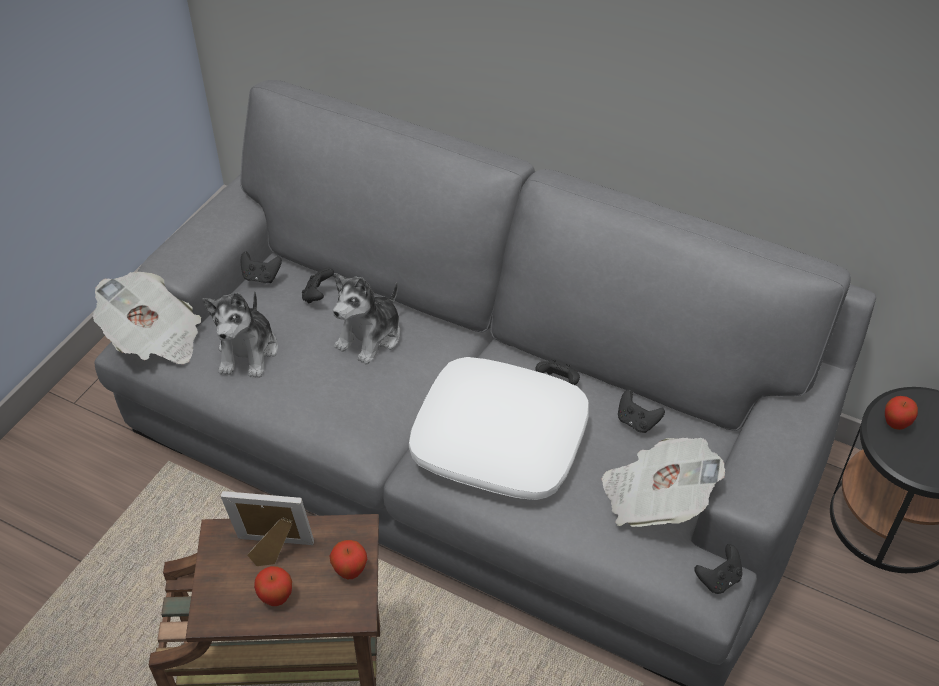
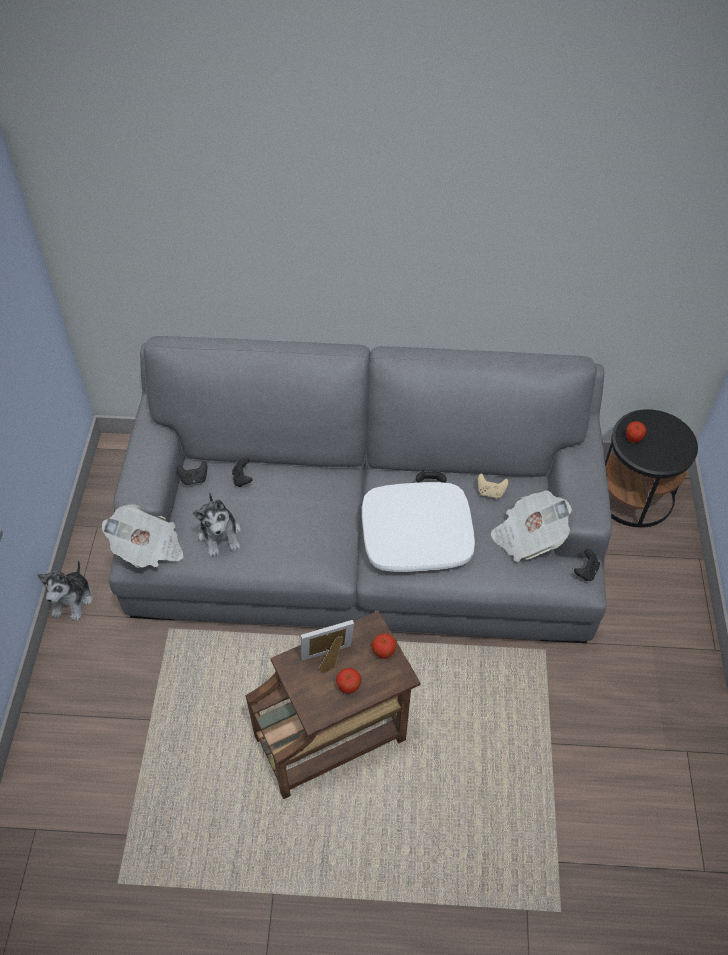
camera: 25 degrees left, 5 degrees up
(370, 337) = (295, 495): plush toy -> plush toy (73, 600)
(637, 422) = (490, 492): black game controller -> beige game controller

